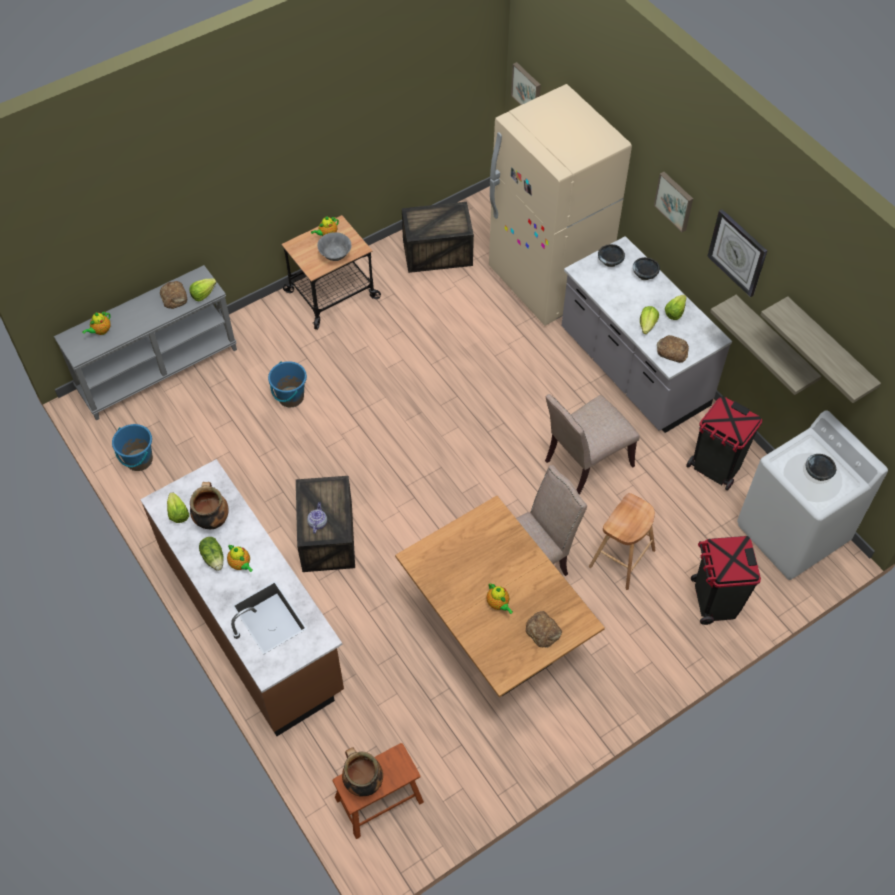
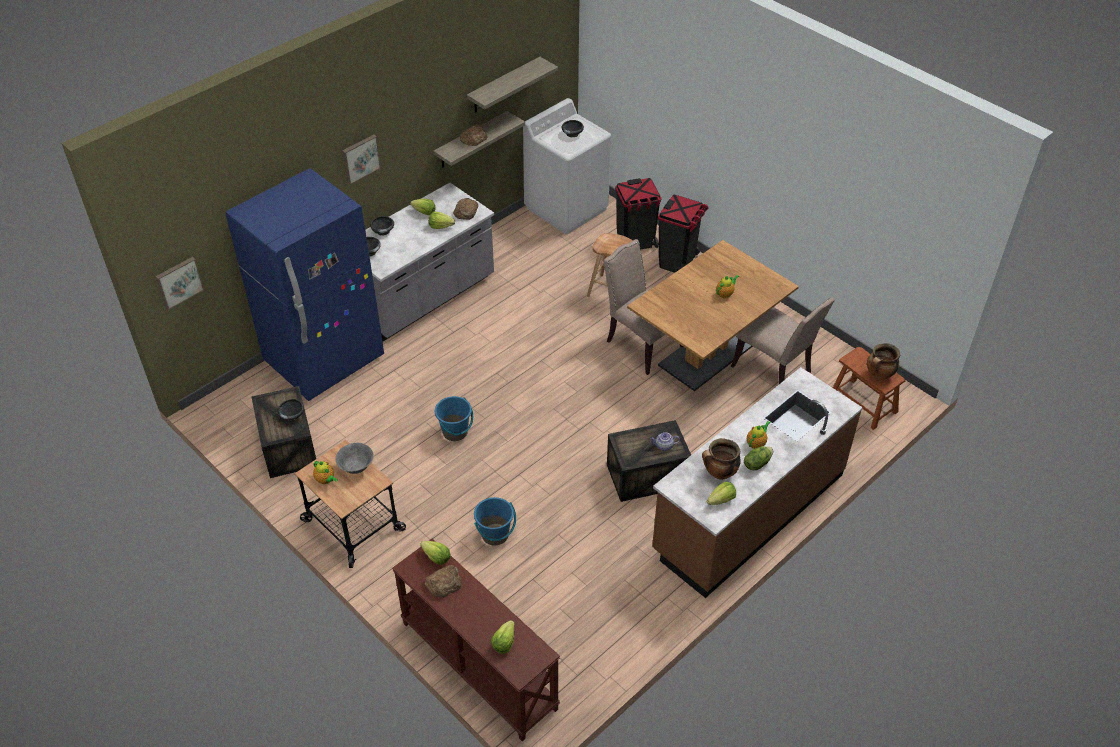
camera: 100 degrees left, 10 degrees down
(101, 331) = (504, 642): teapot -> lettuce
(139, 460) = (600, 651): blue bucket -> blue bucket (455, 432)
(158, 369) = (477, 666): grey console table -> brown console table
(435, 229) = (292, 415): none -> black bowl
(543, 631) = (738, 269): bread -> bread (473, 138)
(547, 282) = (325, 360): beige fridge -> blue fridge
(585, 463) = (529, 319): beige chair -> beige chair (775, 370)
(715, 468) = (517, 247): black trash can -> black trash can (677, 262)
(737, 252) = (422, 120): wall clock -> none

